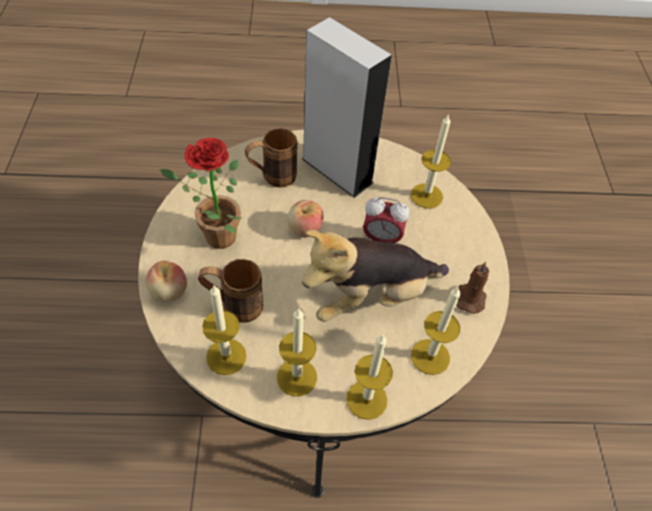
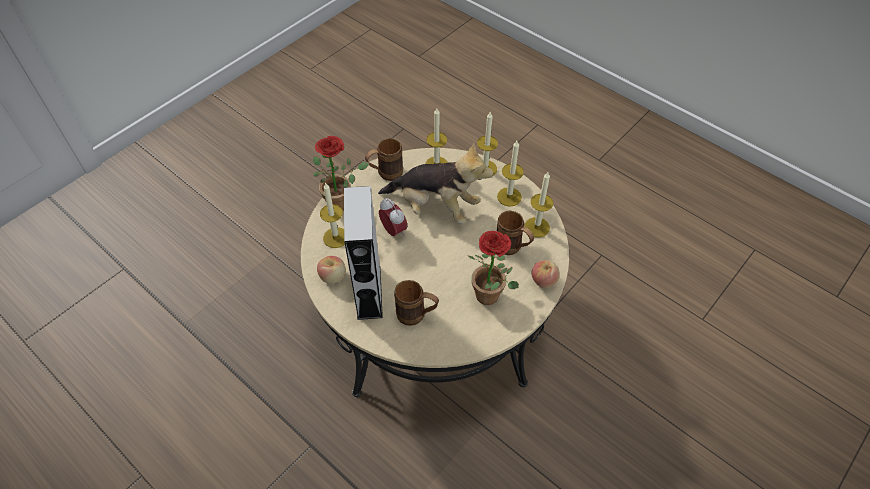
camera: 135 degrees left, 0 degrees up
(304, 229) = (431, 266): apple -> apple (333, 277)
(468, 233) = (342, 202): none -> potted plant
(470, 297) = (385, 174): brown candle -> brown mug

